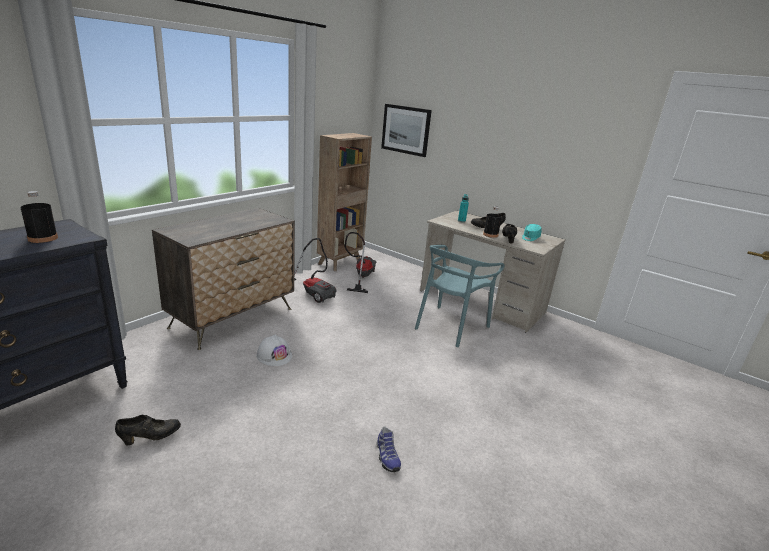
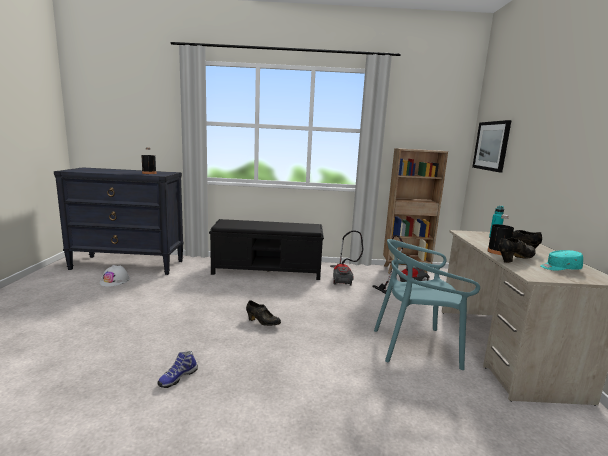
camera: 55 degrees right, 10 degrees down
(150, 437) = (131, 295): black shoe -> black shoe (262, 323)
(234, 318) = (268, 270): dresser -> black bench
(274, 355) = (247, 295): white hard hat -> white hard hat (115, 281)

